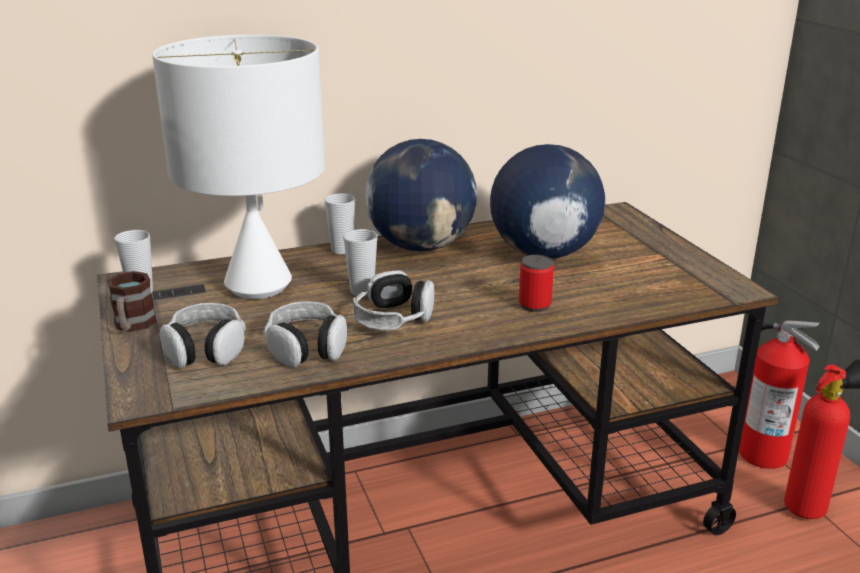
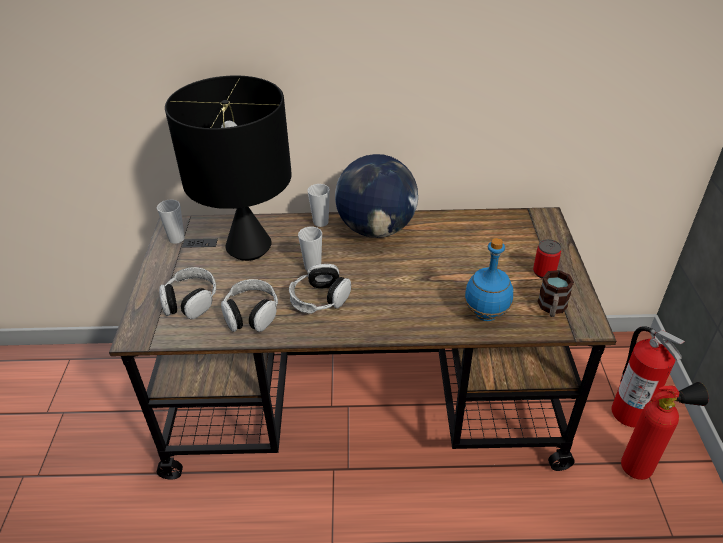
camera: 20 degrees right, 15 degrees up
(133, 326) = (158, 269): mug -> mug (552, 308)
(258, 288) = (249, 249): white table lamp -> black table lamp
(534, 305) = (422, 307): can -> can (544, 272)
(543, 254) = (459, 254): globe -> none
(615, 299) = (485, 314): none -> blue bottle

